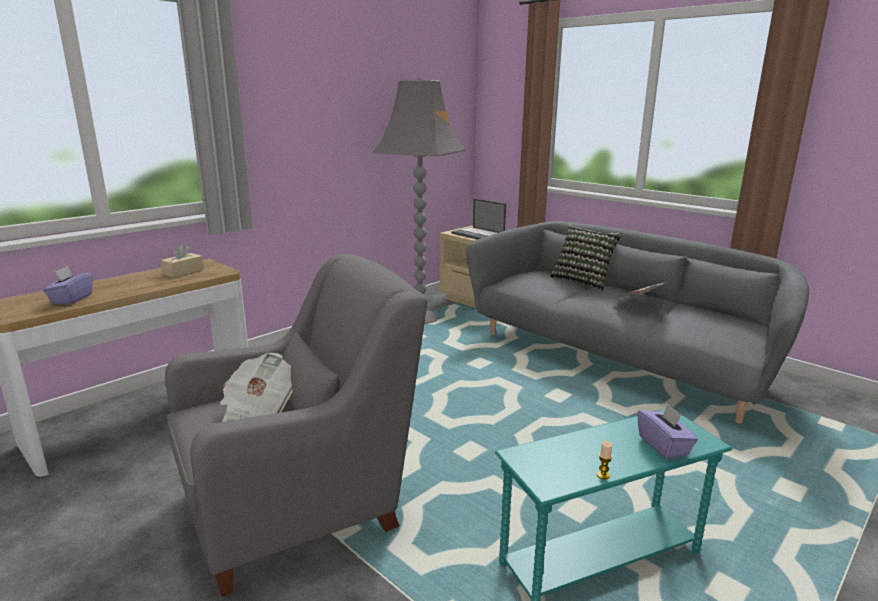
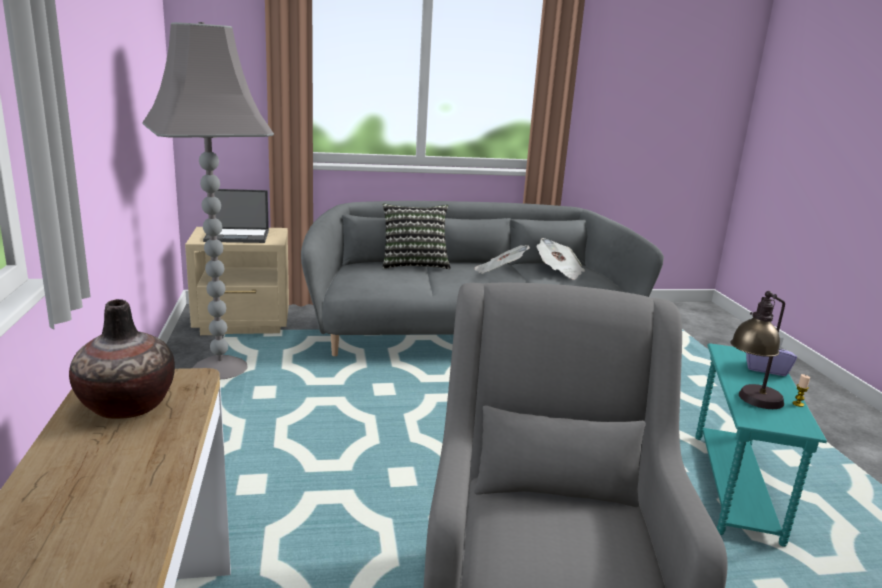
camera: 55 degrees left, 0 degrees up
(71, 299) = (92, 542): purple tissue box -> none
(183, 272) = (127, 405): beige tissue box -> vase
(258, 411) = (555, 521): newspaper -> newspaper (559, 272)
(558, 449) = (751, 402): none -> table lamp

